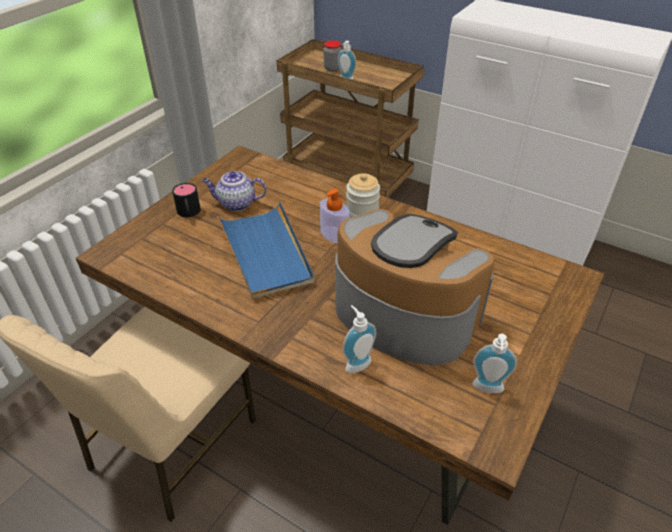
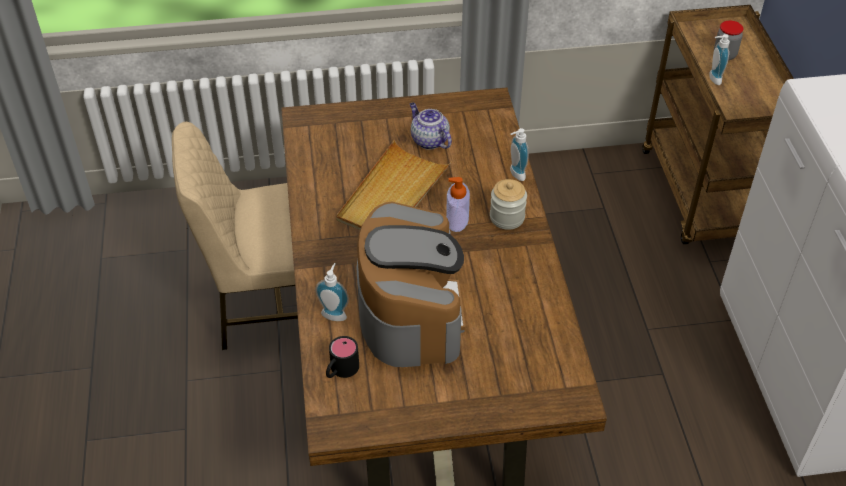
camera: 50 degrees right, 5 degrees up
(189, 213) = (387, 124): black mug -> black mug (340, 370)
(266, 252) = (393, 195): blue tray -> beige tray
(487, 389) = (381, 399): soap dispenser -> soap dispenser (515, 174)

